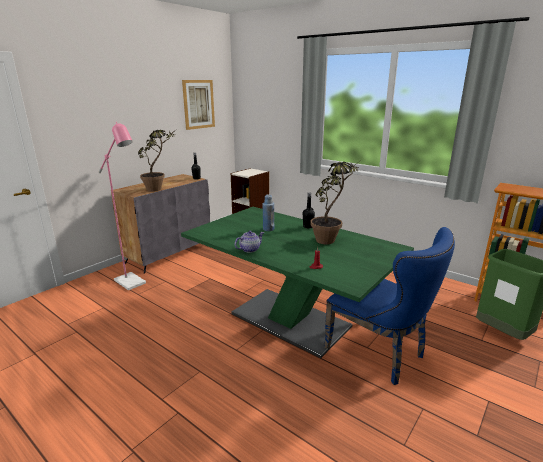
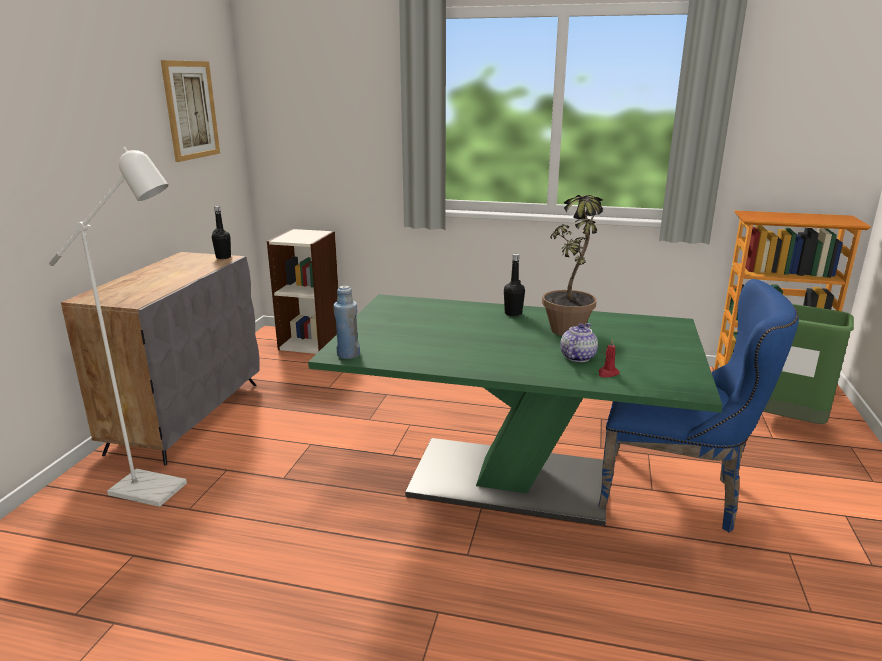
camera: 25 degrees left, 0 degrees up
(133, 283) = (159, 491): pink floor lamp -> white floor lamp
(159, 188) = (170, 285): potted plant -> none
(249, 249) = (472, 367): teapot -> teapot (577, 357)
(268, 229) = (457, 328): blue bottle -> blue bottle (348, 354)

